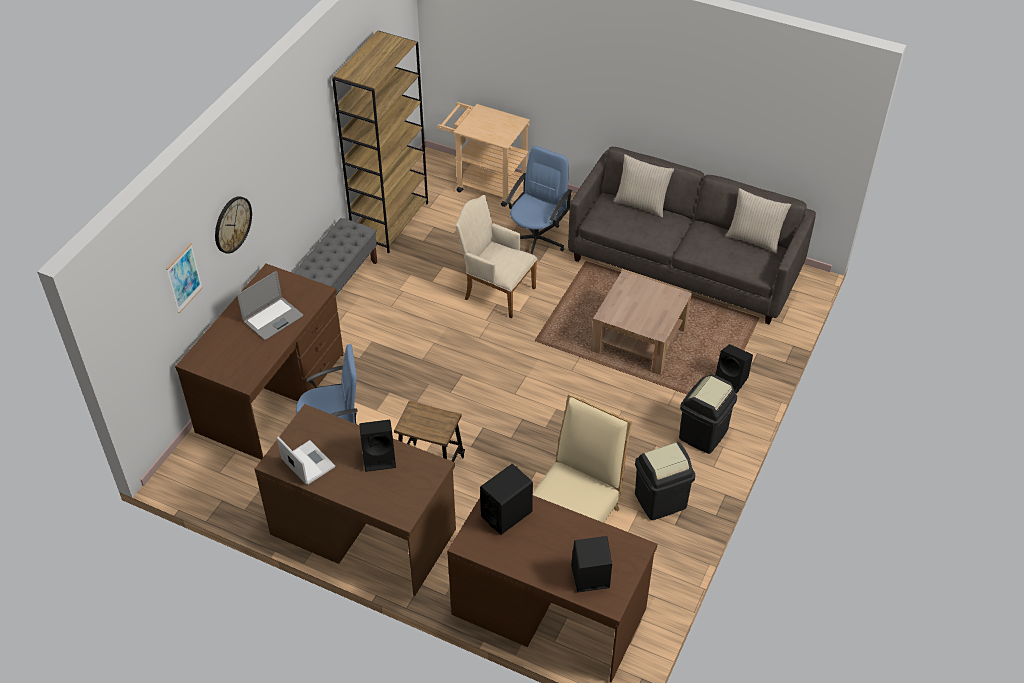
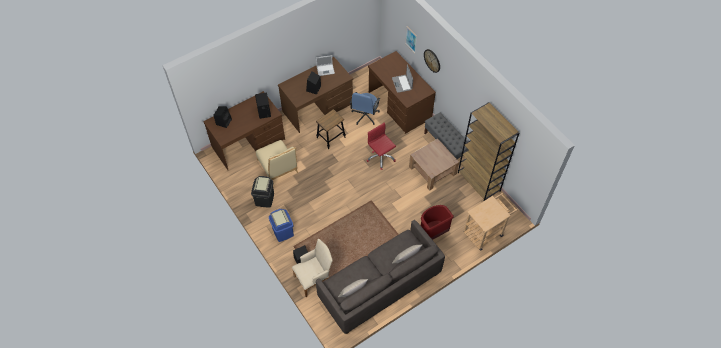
camera: 120 degrees right, 10 degrees up
(427, 367) = (380, 157): none -> red office chair
(496, 291) = (409, 200): beige armchair -> beige armchair (314, 279)
(537, 240) = (433, 233): blue office chair -> red trash can
(639, 338) = (347, 239): brown coffee table -> brown coffee table (432, 170)
(703, 434) = (282, 232): black trash can -> blue trash can

